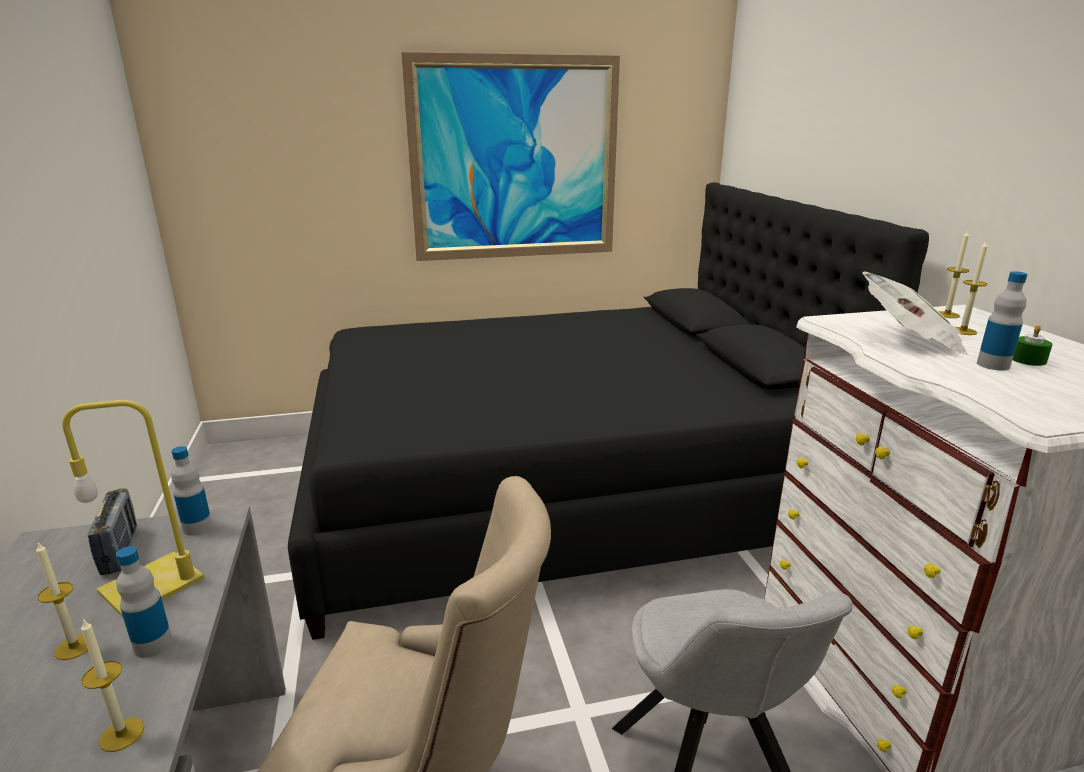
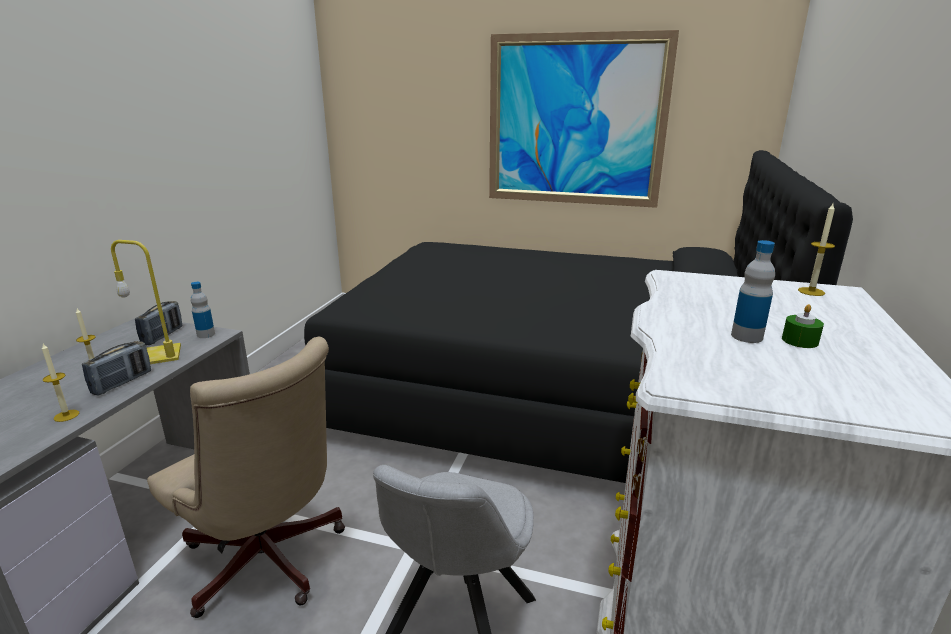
camera: 30 degrees right, 0 degrees up
(153, 644) = (122, 382): bottle -> radio
(910, 340) = (711, 303): newspaper -> none
(963, 331) = (791, 306): candle -> none

